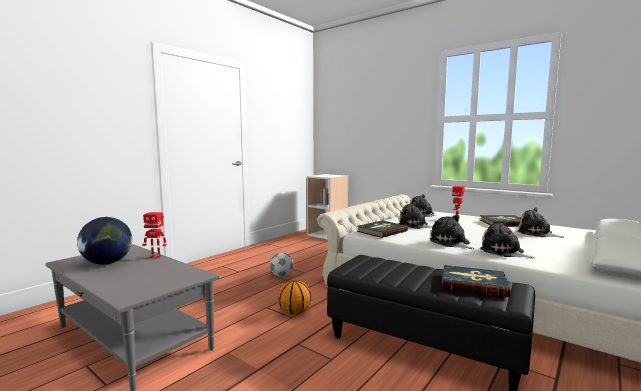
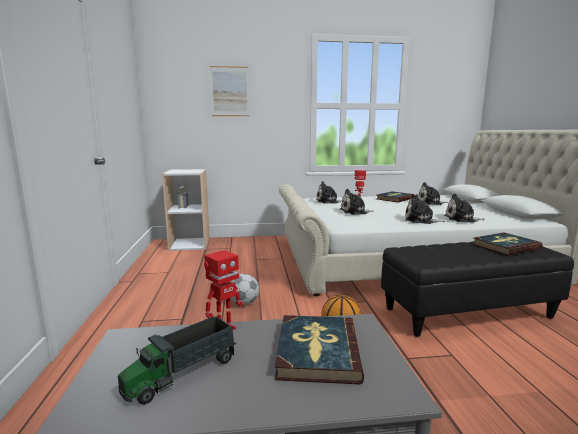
camera: 45 degrees left, 5 degrees up
(107, 263) = (182, 374): globe -> toy truck
(370, 111) = (230, 91): none -> picture
(381, 231) = (354, 222): book -> book (317, 351)

